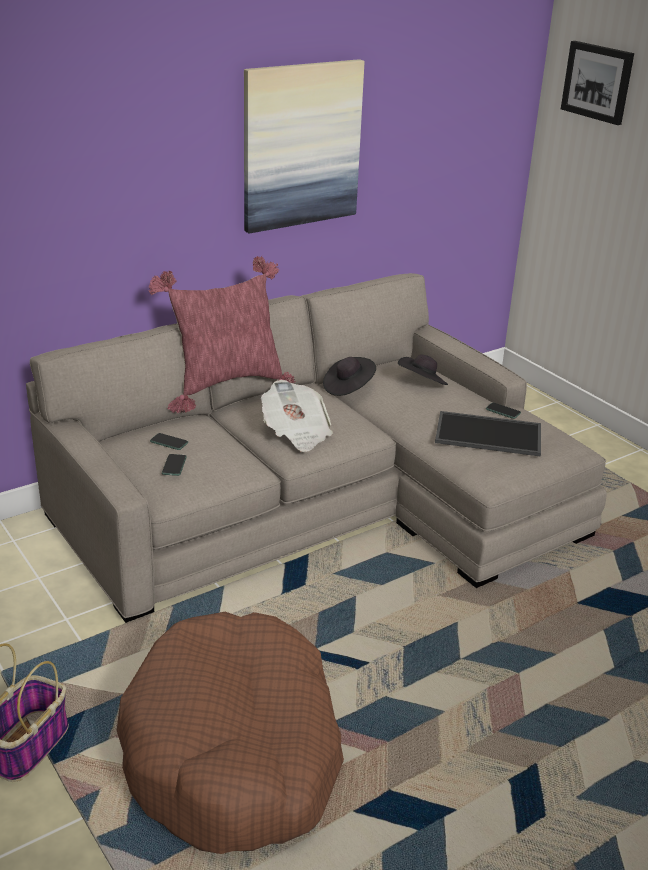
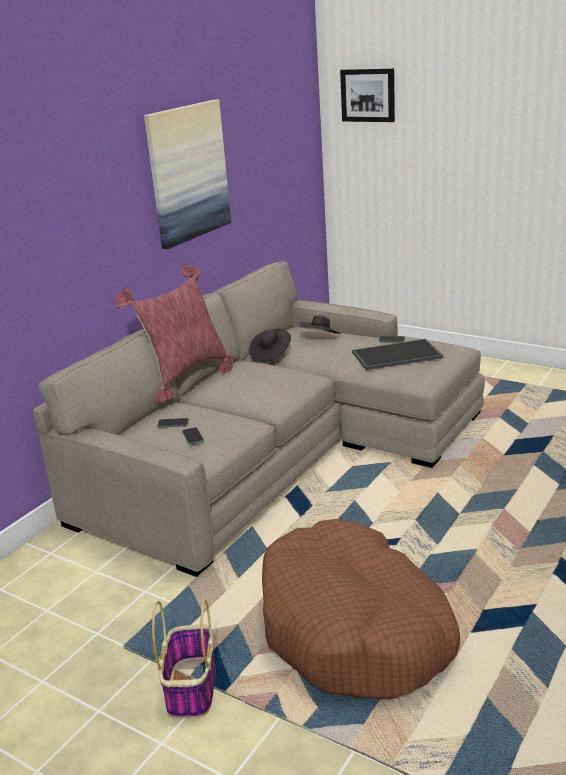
camera: 20 degrees left, 5 degrees down
(296, 433) = (263, 391): newspaper -> none

